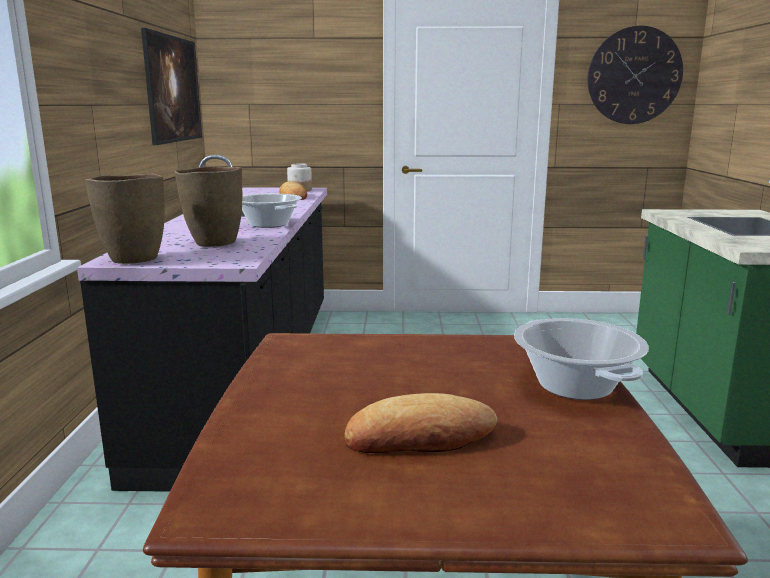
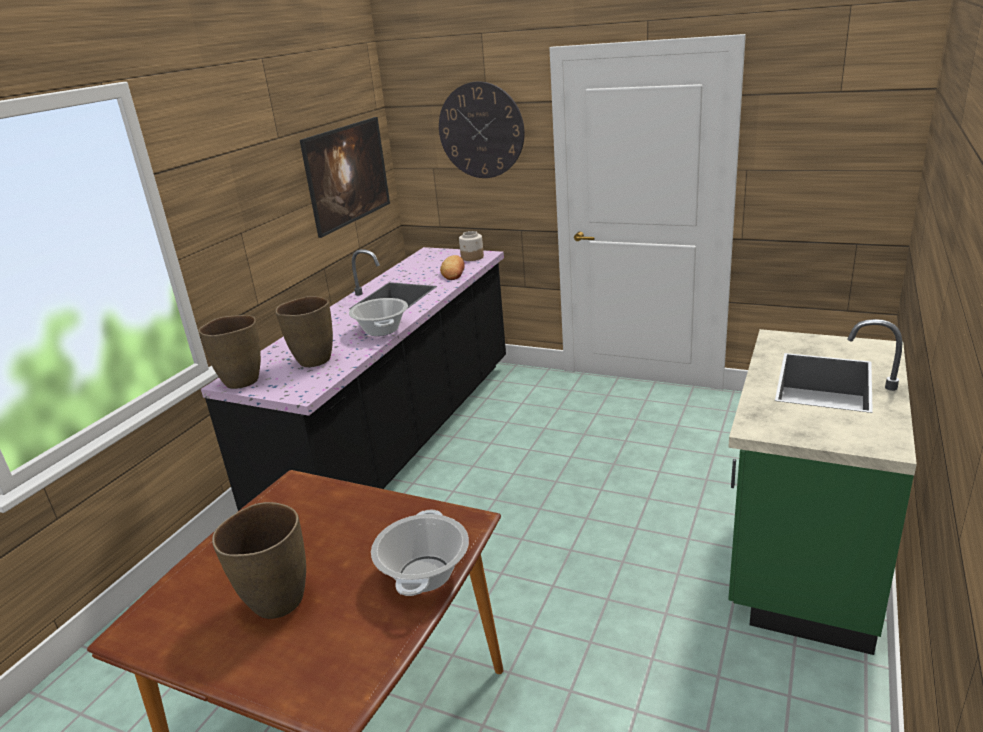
camera: 25 degrees right, 10 degrees up
(419, 437) = (276, 602): bread -> brown vase
(634, 75) = (839, 138): wall clock -> wall clock (481, 130)

